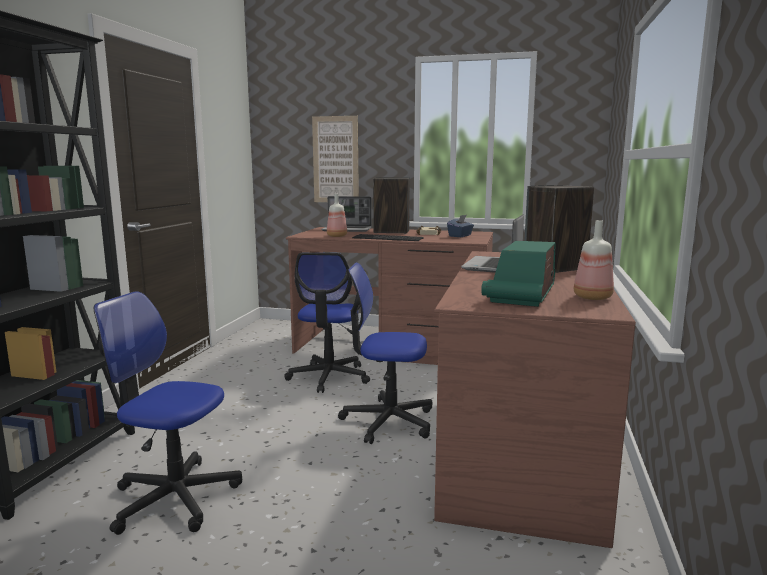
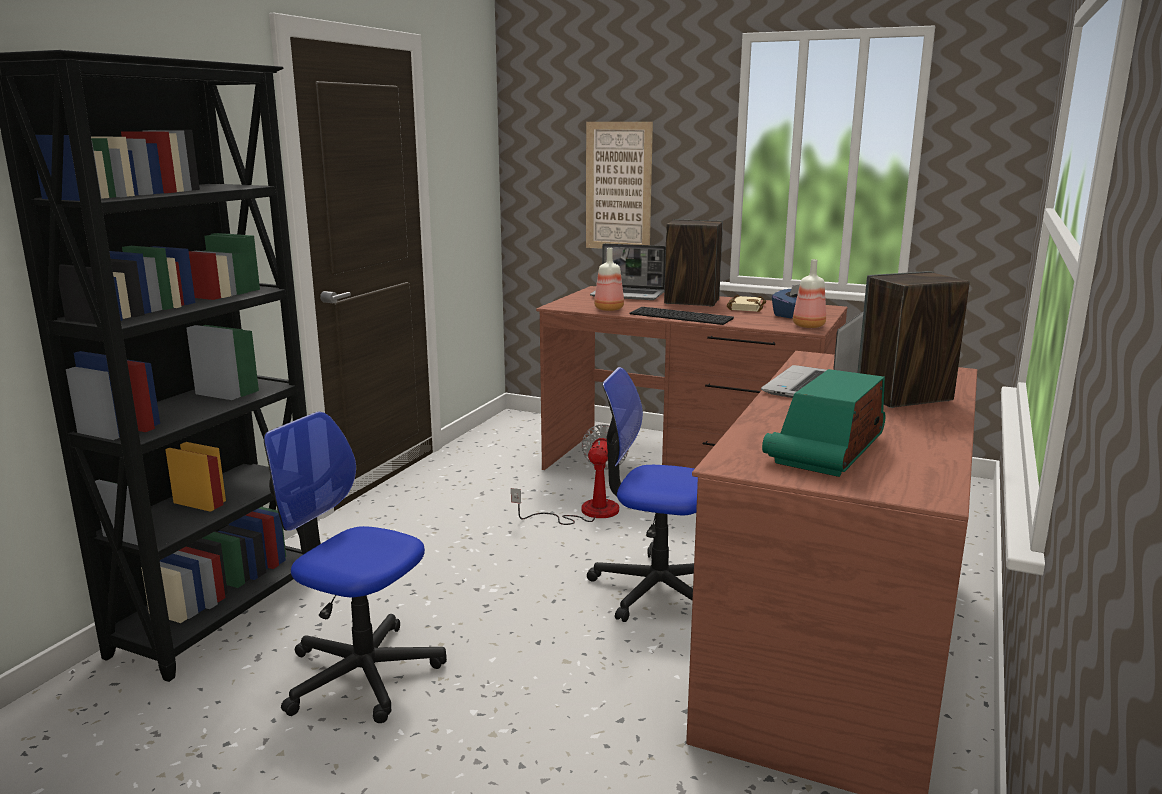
camera: 10 degrees right, 5 degrees up
(329, 377) = (586, 512): office chair -> fan
(593, 298) = (929, 464): bottle -> bottle (808, 326)

